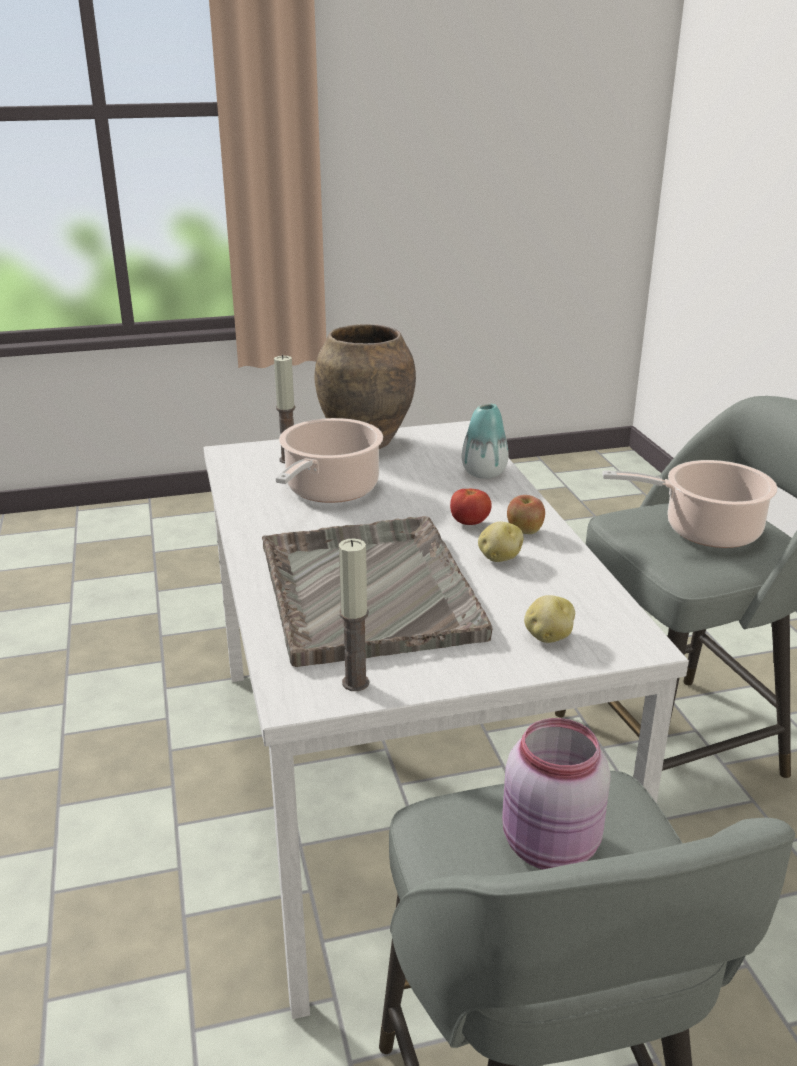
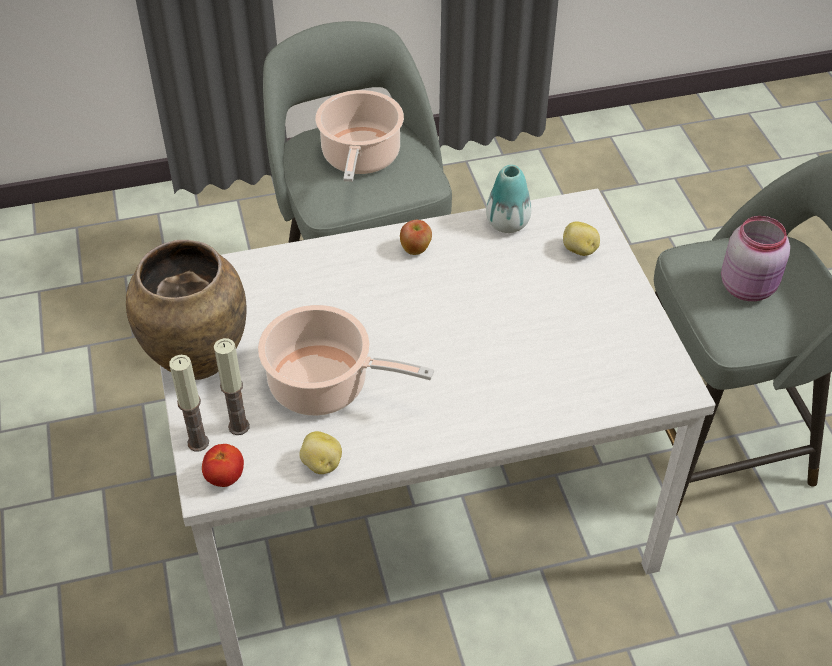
camera: 90 degrees left, 20 degrees up
(355, 683) = (654, 355): candle -> candle (198, 442)
(368, 590) = (523, 350): grey tray -> none
(470, 523) = (400, 283): tomato -> tomato (225, 477)
(484, 473) = (291, 268): vase -> vase (507, 223)
(499, 558) = (464, 268): potato -> potato (321, 464)

